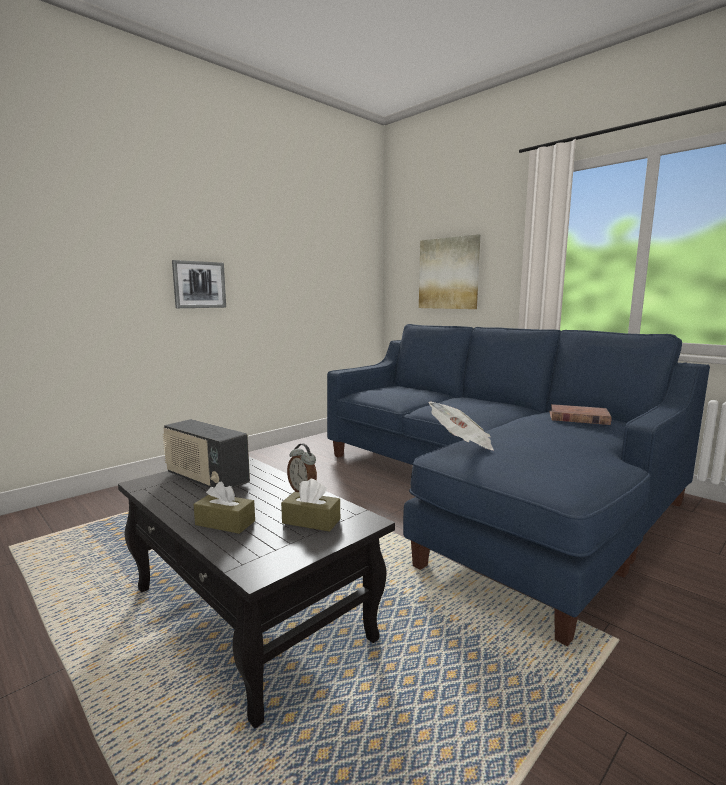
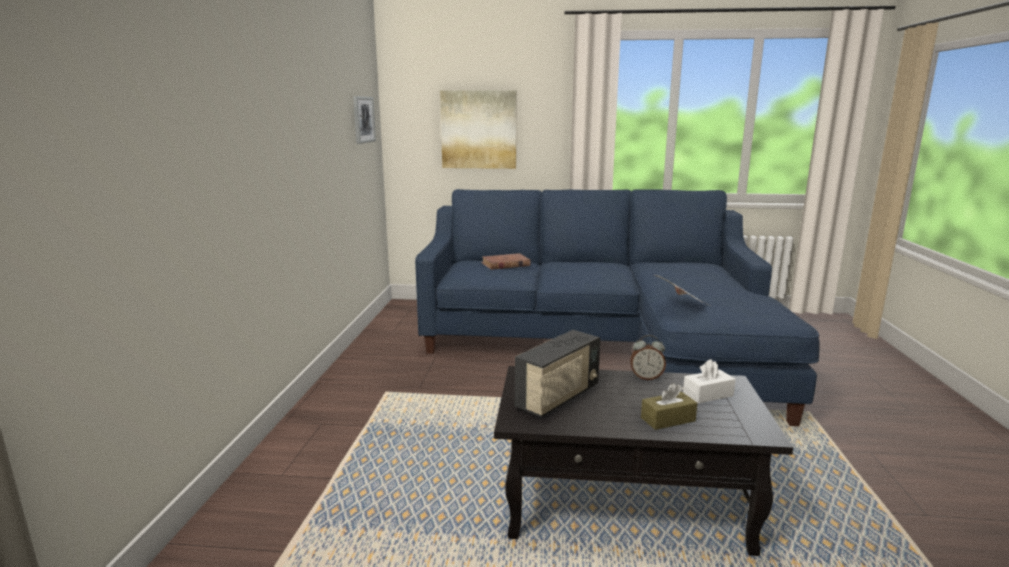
camera: 40 degrees left, 5 degrees up
(199, 284) = (271, 165): picture -> picture (363, 119)
(206, 480) = (558, 398): radio -> radio turned 45 degrees counterclockwise
(311, 521) = (708, 394): brown tissue box -> white tissue box
(578, 418) = (686, 266): brown book -> brown book (505, 264)

